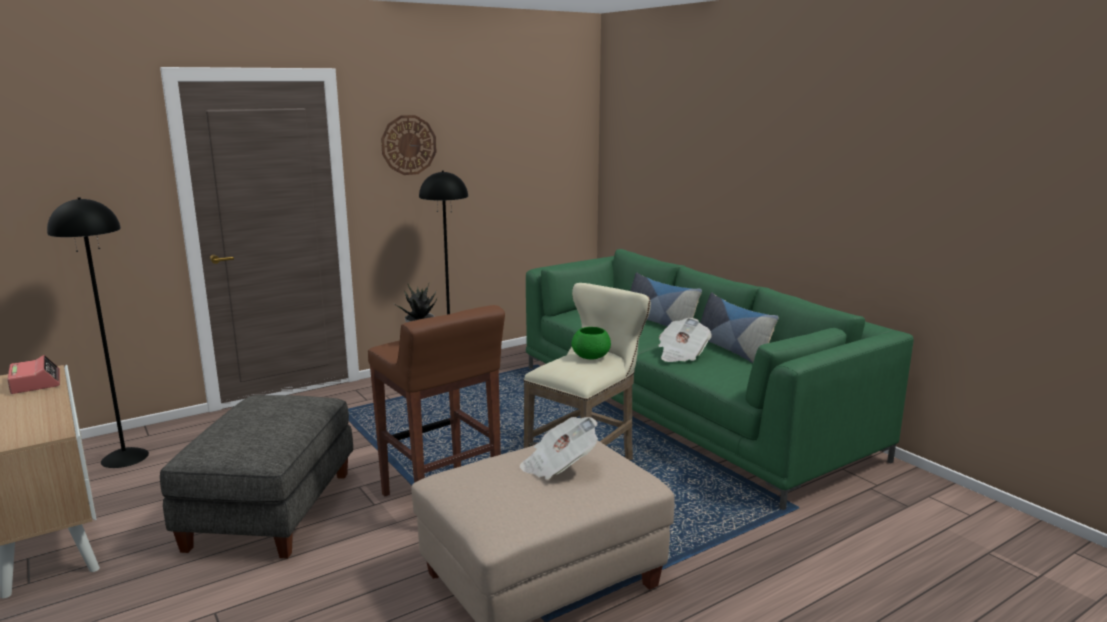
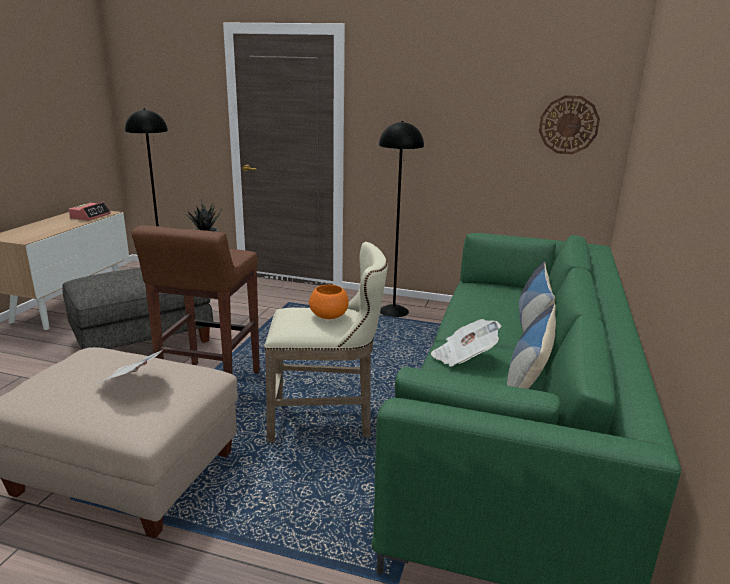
camera: 50 degrees right, 5 degrees up
(408, 145) = (402, 96): wall clock -> wall clock (568, 125)
(591, 357) = (329, 316): green bowl -> orange bowl

